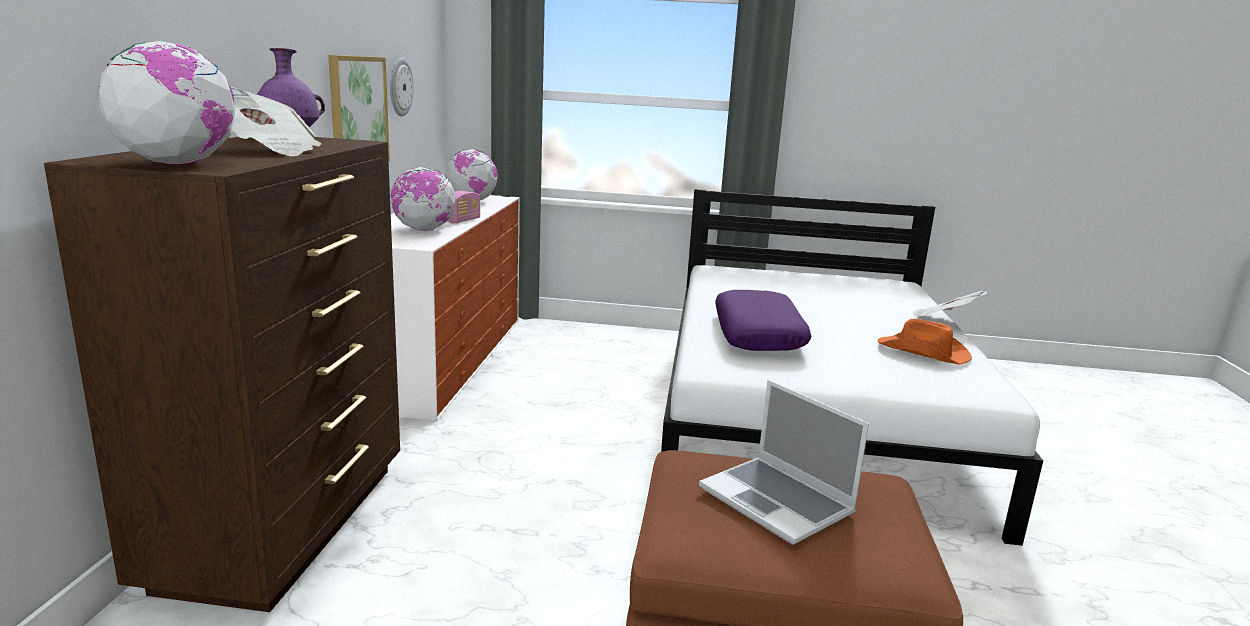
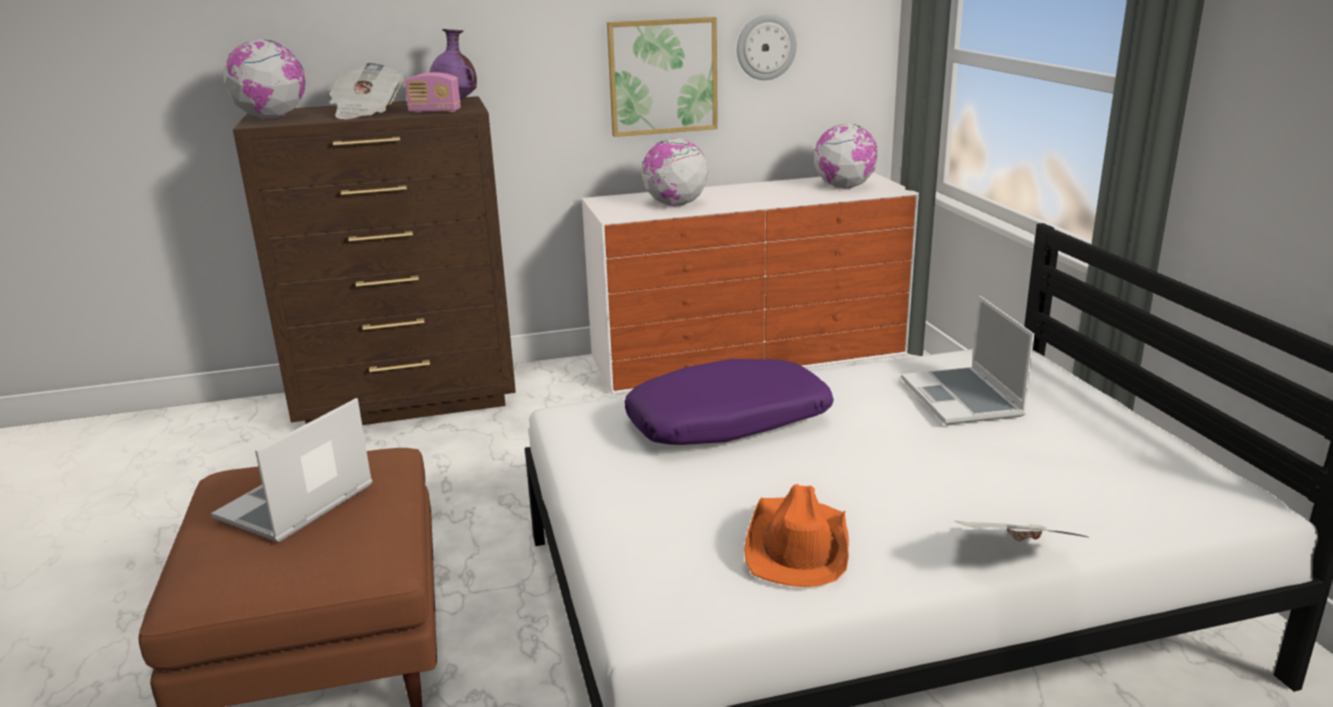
camera: 70 degrees right, 5 degrees up
(462, 220) = (741, 204): radio -> radio (434, 111)
(767, 288) = (963, 399): none -> laptop

